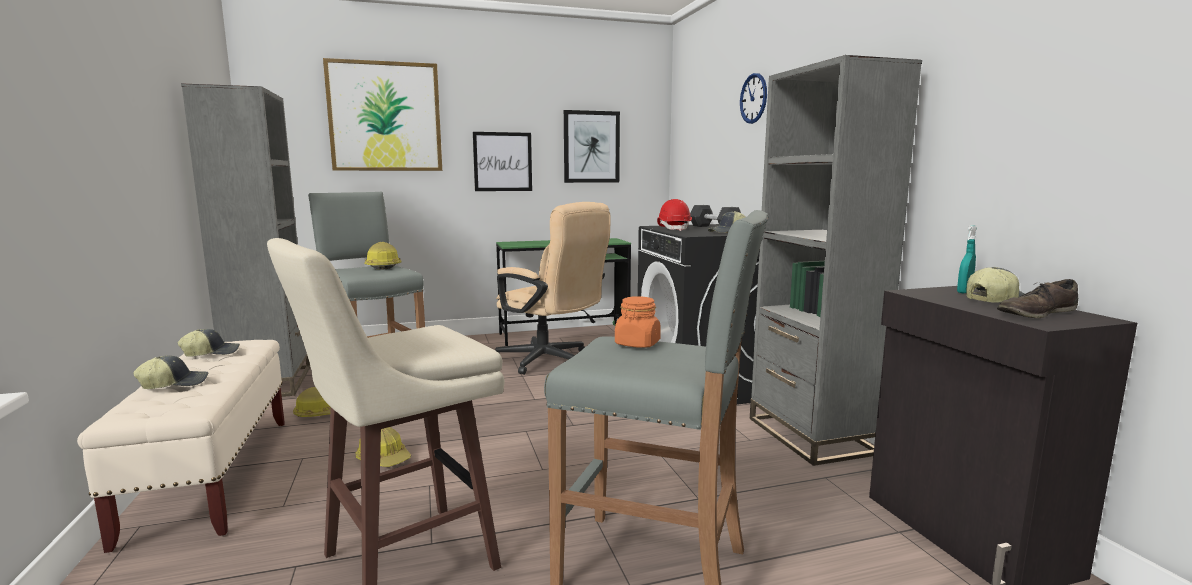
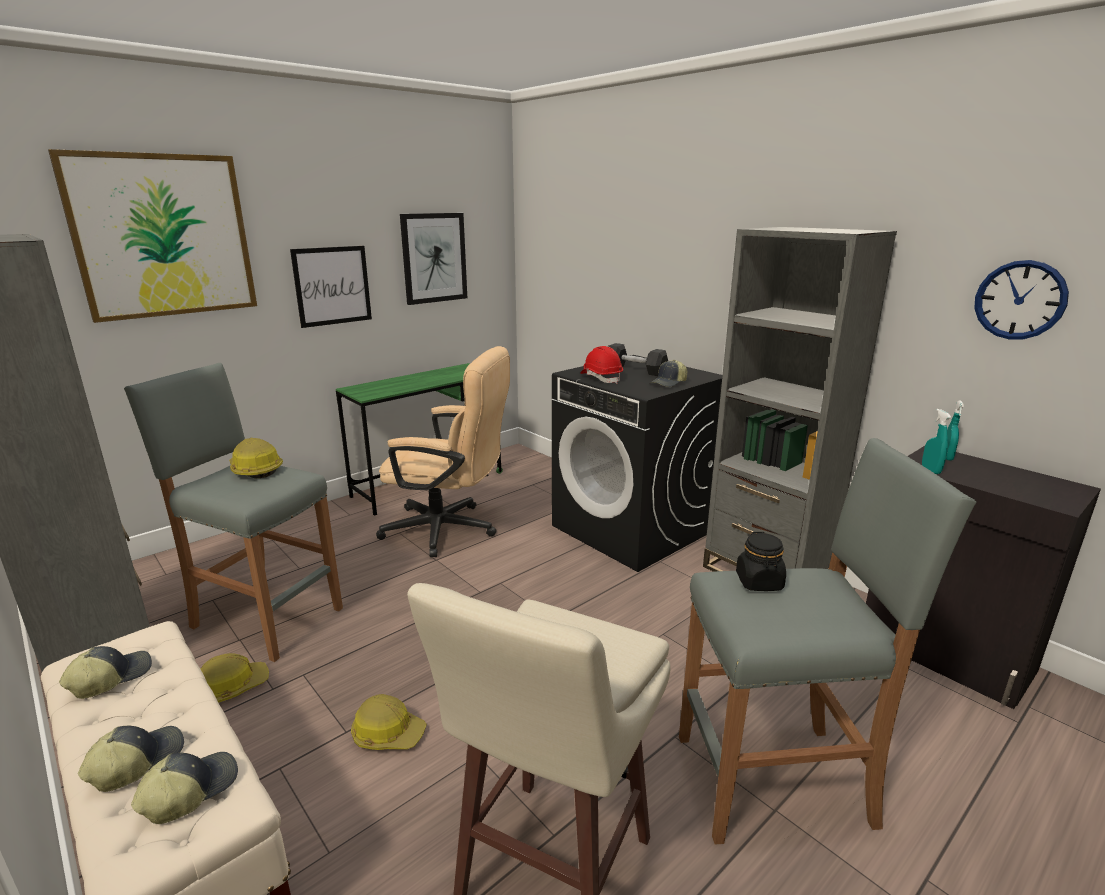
camera: 25 degrees left, 10 degrees up
(637, 344) = (759, 582): orange jar -> black jar
(753, 98) = (655, 221): wall clock -> wall clock (1019, 300)
(923, 295) = (930, 470): none -> turquoise spray bottle
(994, 300) = (982, 468): cap -> cap (189, 791)
(1036, 313) = (1035, 487): brown shoe -> none

